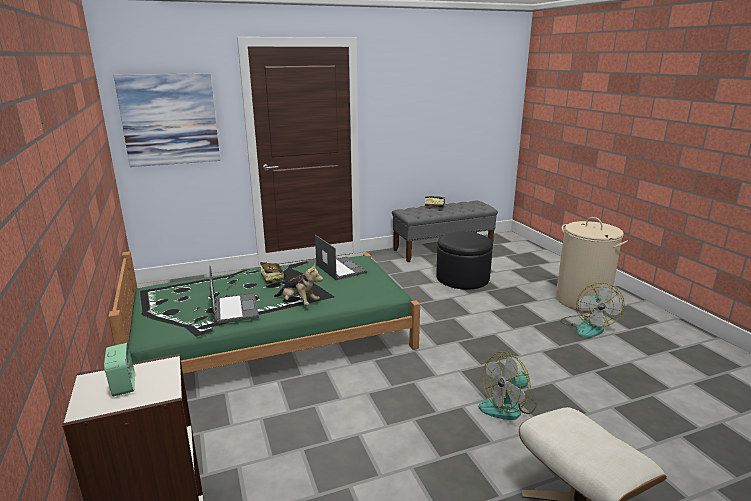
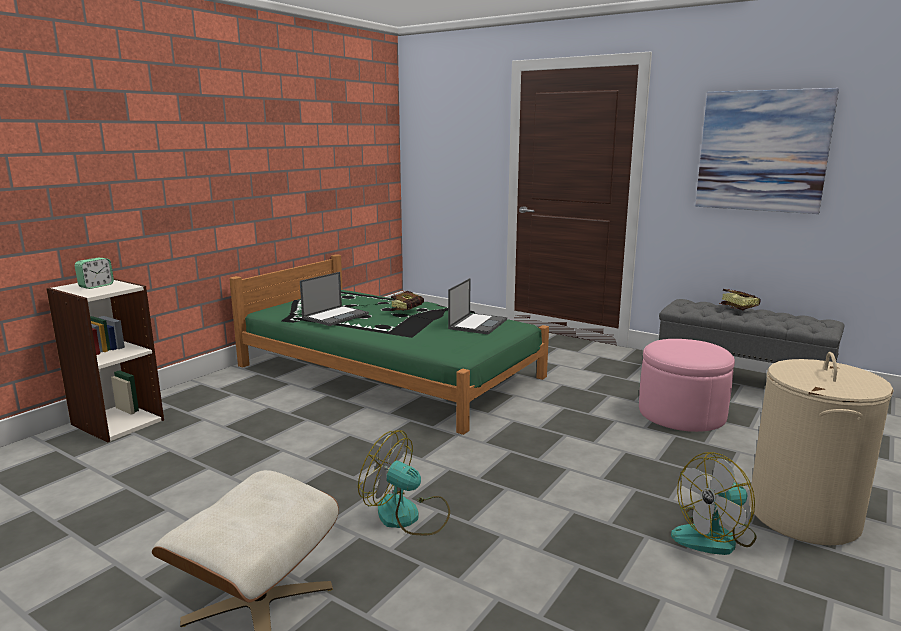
camera: 55 degrees right, 5 degrees down
(170, 120) = (445, 148): picture -> picture (762, 151)
(298, 302) = (379, 330): plush toy -> none
(462, 278) = (681, 413): black ottoman -> pink ottoman

